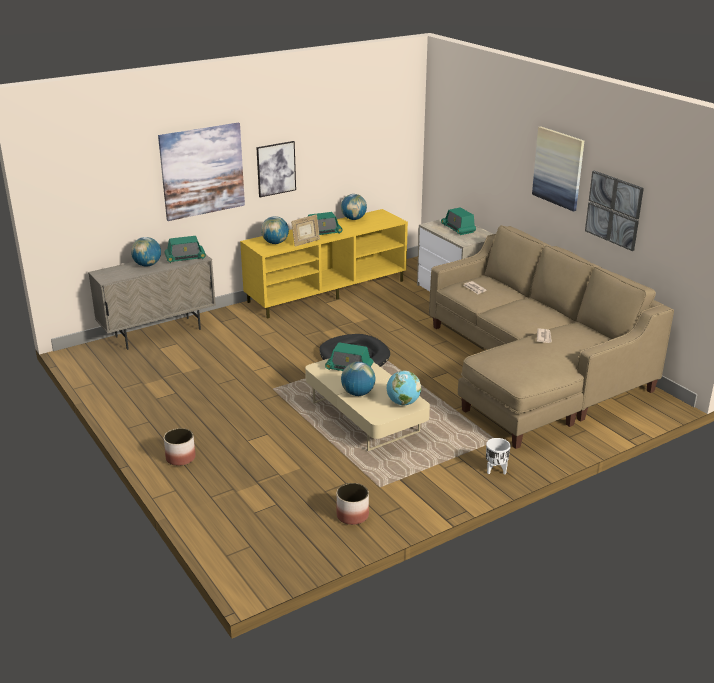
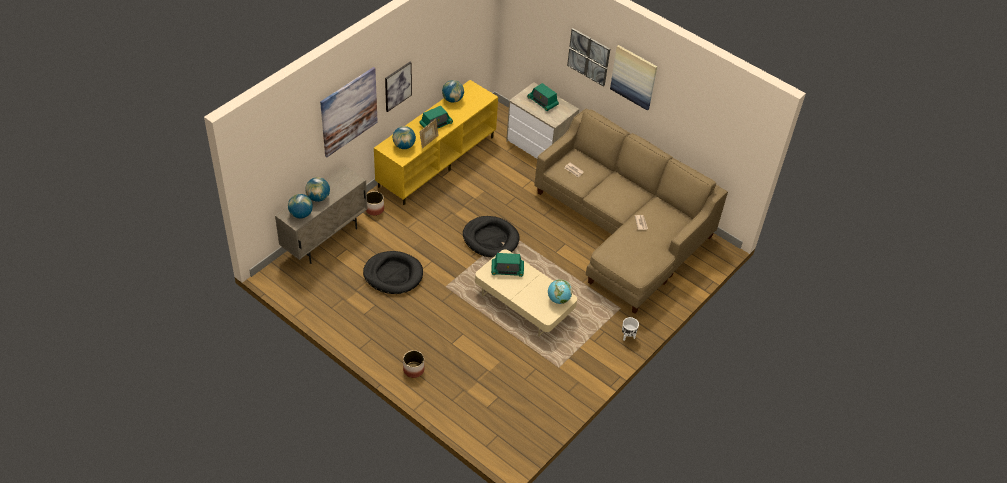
camera: 20 degrees left, 20 degrees up
(185, 258) = (344, 182): radio -> none
(216, 370) = (393, 274): none -> black dog bed
(352, 516) = (550, 396): planter -> planter (374, 209)
(358, 393) = (524, 295): globe -> globe (301, 214)
(614, 210) = (681, 117): picture -> picture (588, 56)

